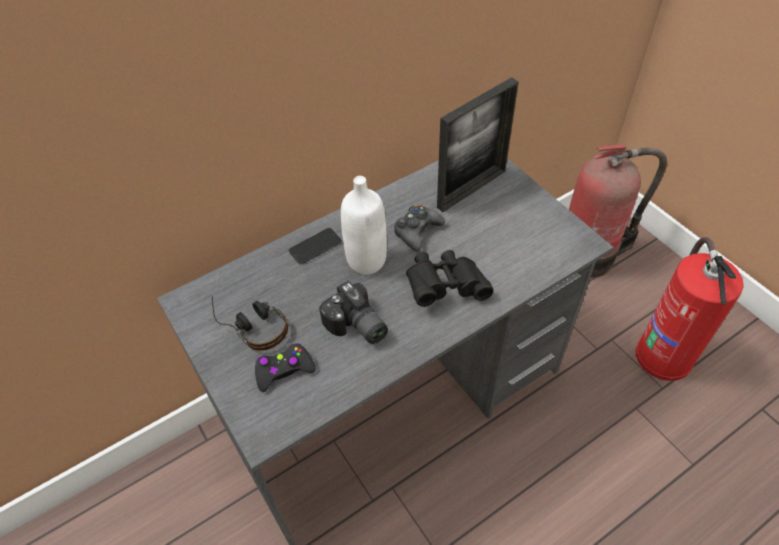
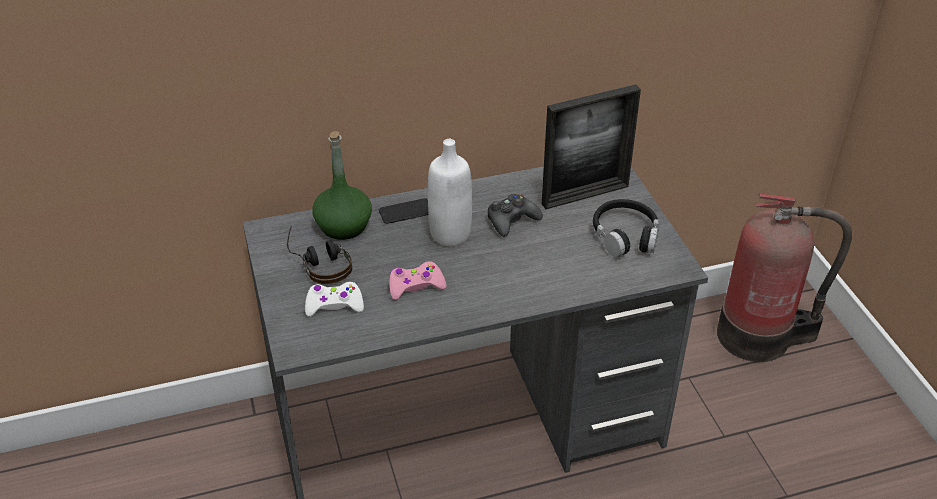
camera: 15 degrees right, 10 degrees down
(260, 277) = (343, 226): none -> green bottle
(284, 370) = (334, 305): black game controller -> white game controller
(356, 327) = (415, 286): camera -> pink game controller
(445, 287) = (517, 273): black binoculars -> none
(524, 222) = (625, 235): none -> black headphones
(663, 354) = (804, 462): fire extinguisher -> none

